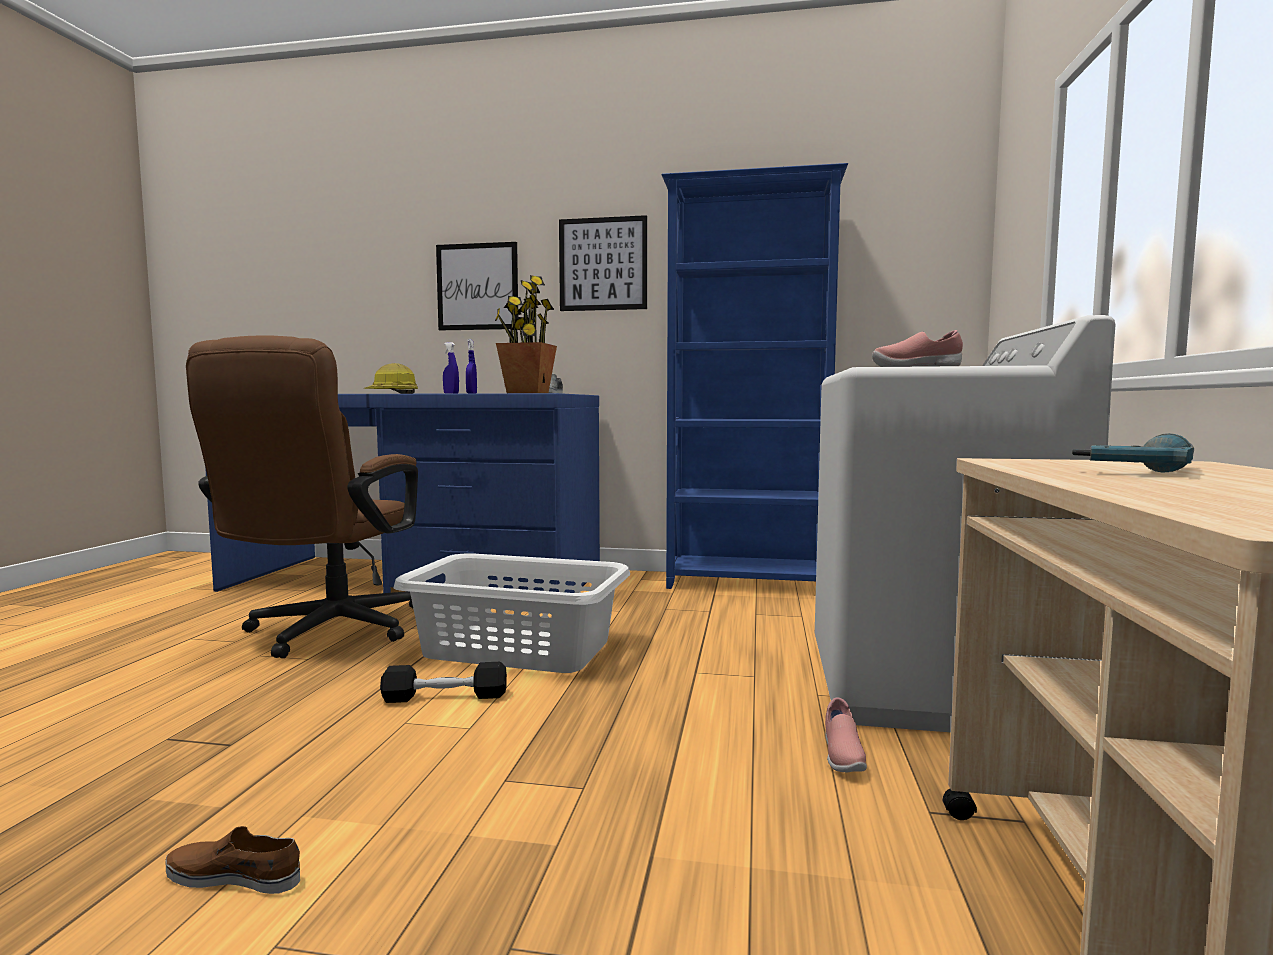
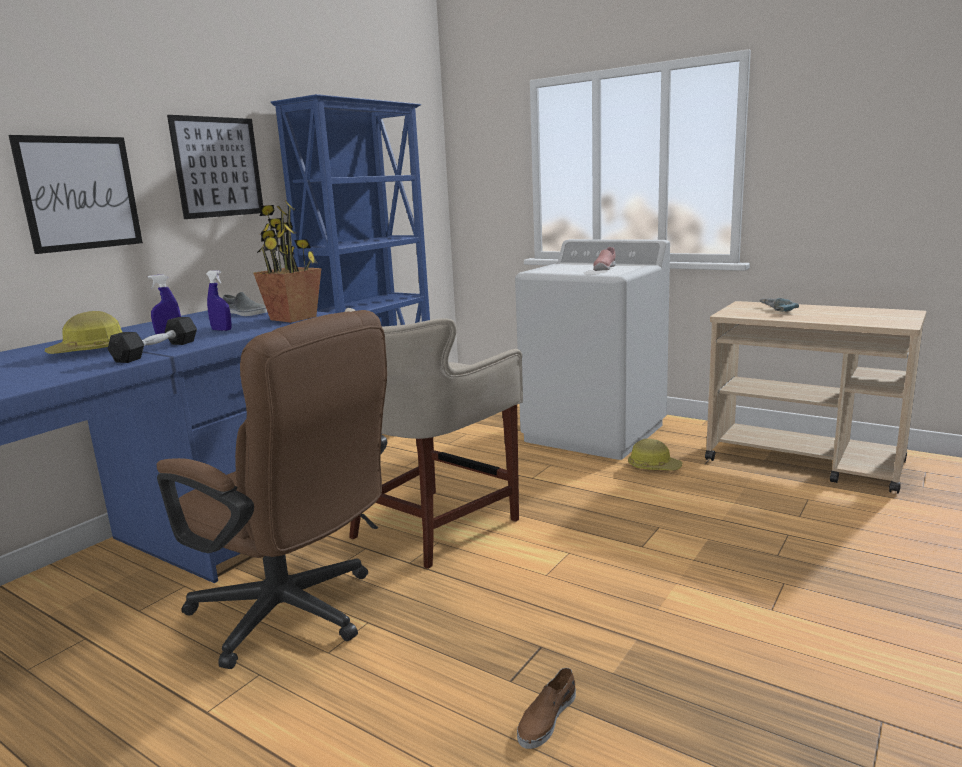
camera: 65 degrees left, 10 degrees up
(235, 875) = (714, 626): brown shoe -> brown shoe (546, 718)
(445, 697) = (511, 559): black dumbbell -> black dumbbell (157, 351)
(517, 648) = (435, 526): white laundry basket -> beige stool
(842, 756) = (653, 467): pink shoe -> hard hat

